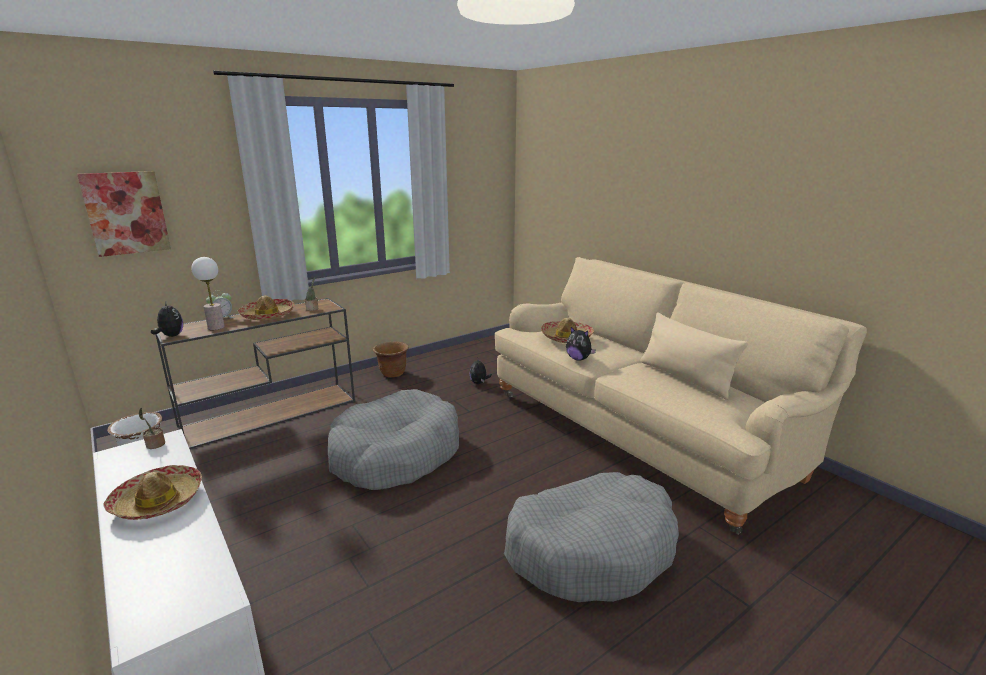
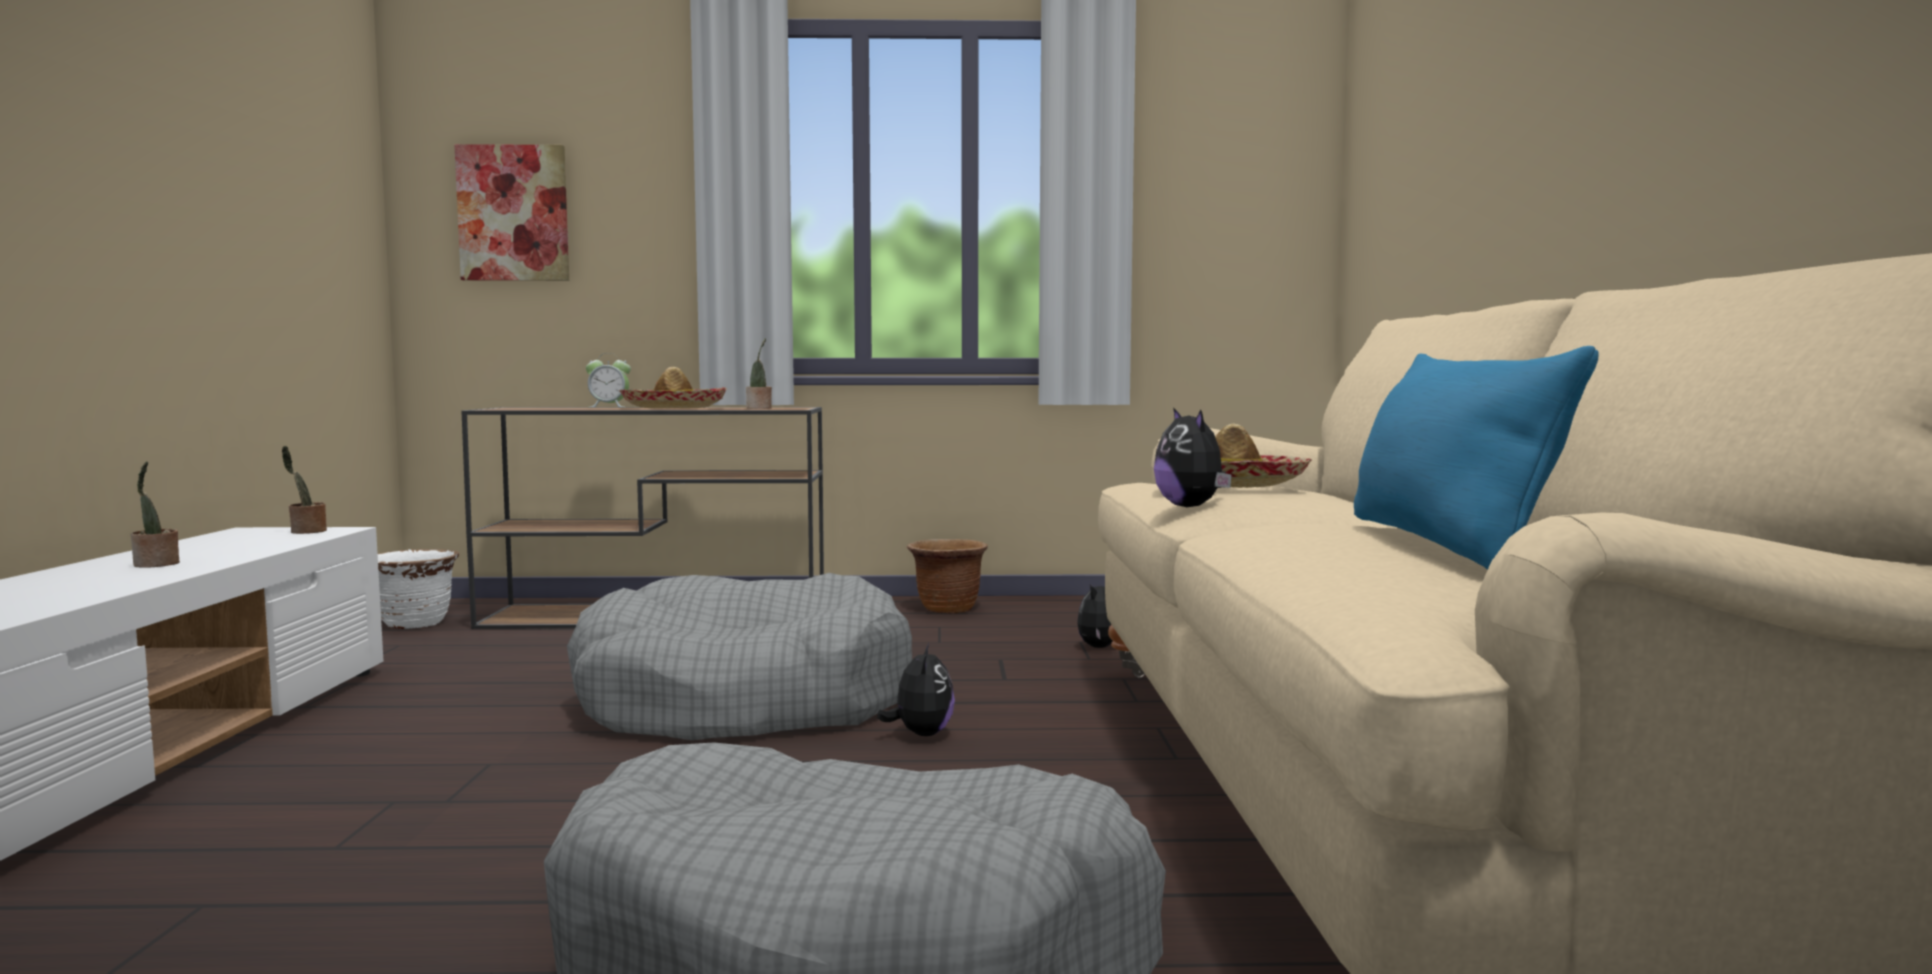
camera: 35 degrees right, 15 degrees down
(158, 501) = (156, 564): hat -> potted plant
(171, 336) = (496, 409): plush toy -> plush toy (921, 734)
(216, 327) = (573, 409): table lamp -> none
(685, 378) = (1444, 543): beige pillow -> blue pillow

